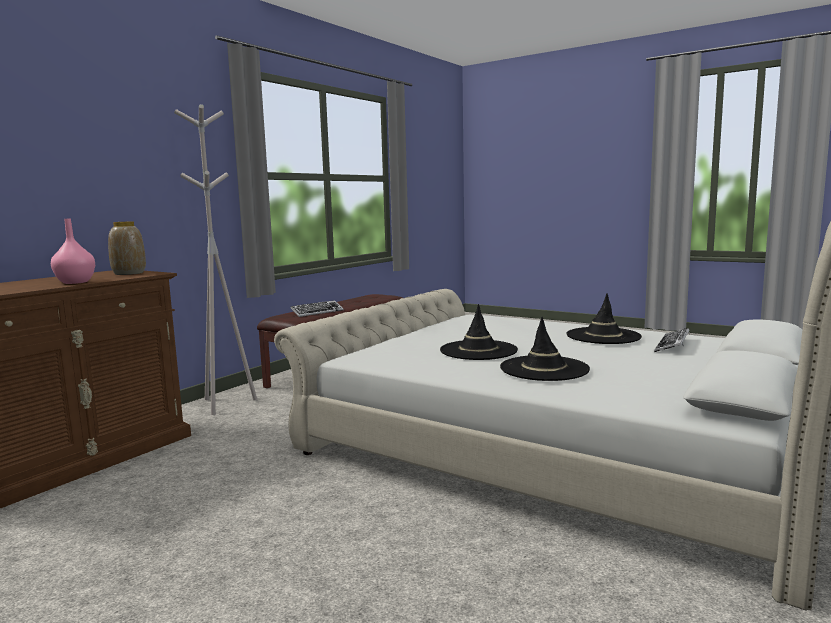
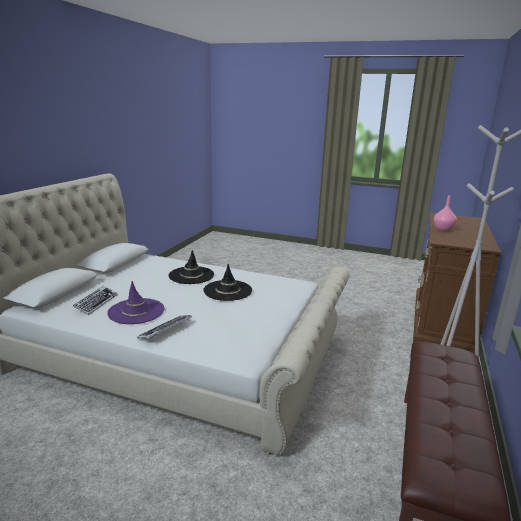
camera: 165 degrees right, 10 degrees up
(129, 273) = (459, 241): vase -> none
(317, 312) = (438, 369): keyboard -> keyboard (165, 330)
(603, 336) = (136, 311): black hat -> purple hat

